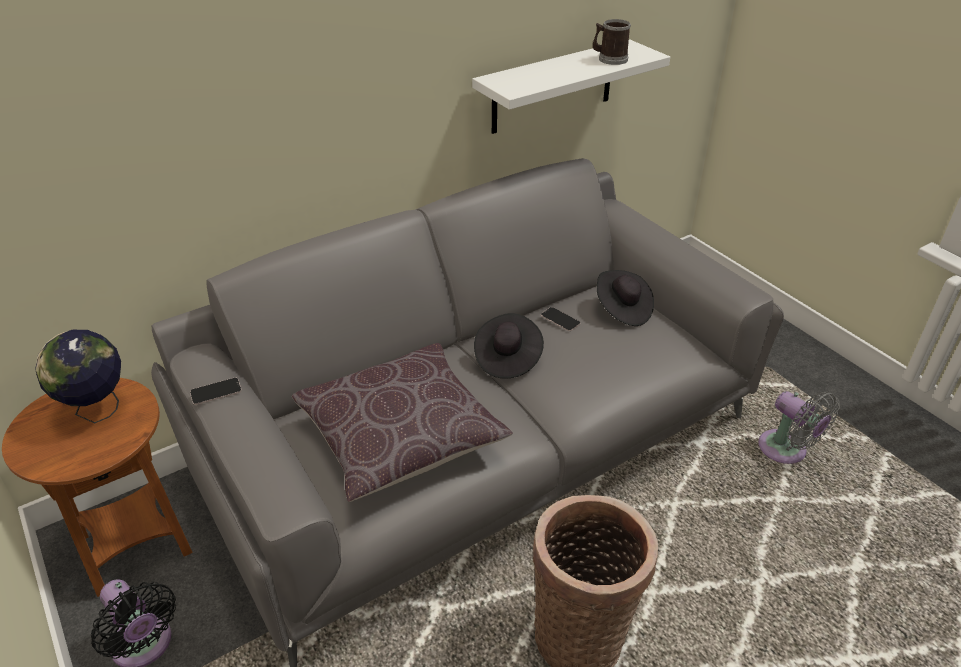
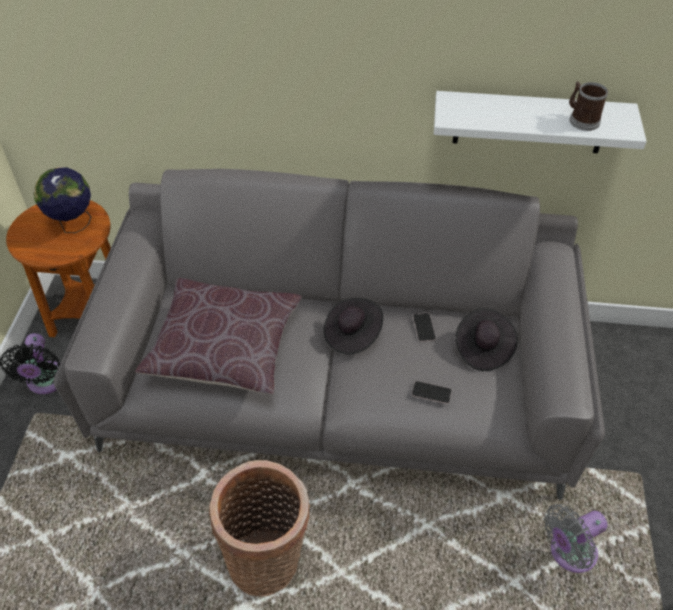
camera: 40 degrees right, 10 degrees up
(216, 392) = (128, 251): phone -> phone (431, 393)
(786, 451) = (568, 553): grey fan -> grey fan turned 60 degrees clockwise

